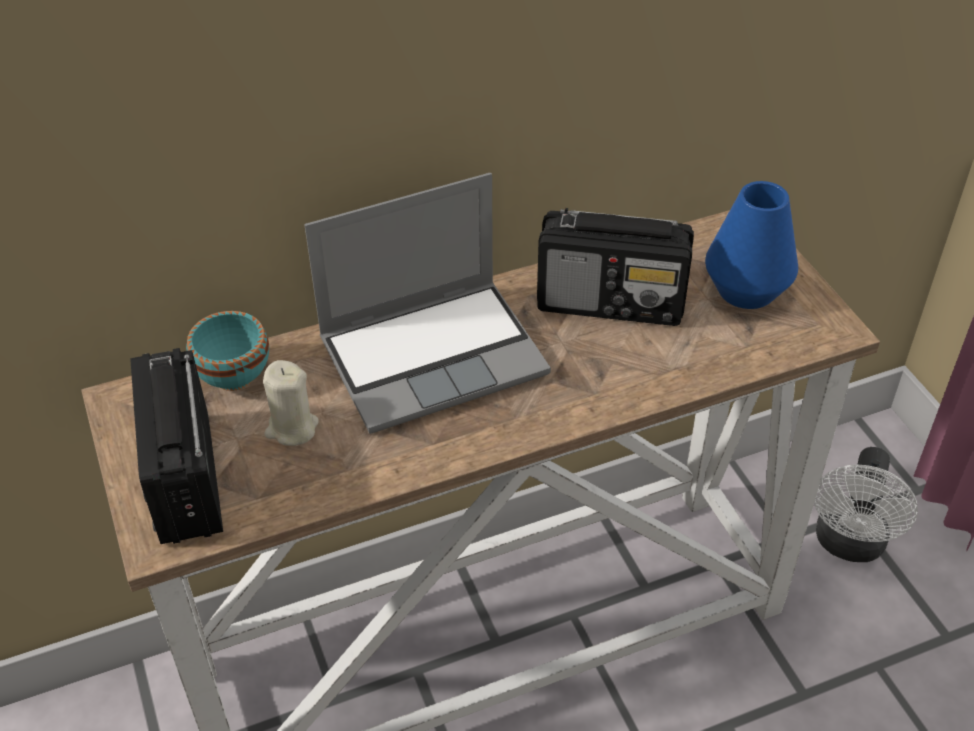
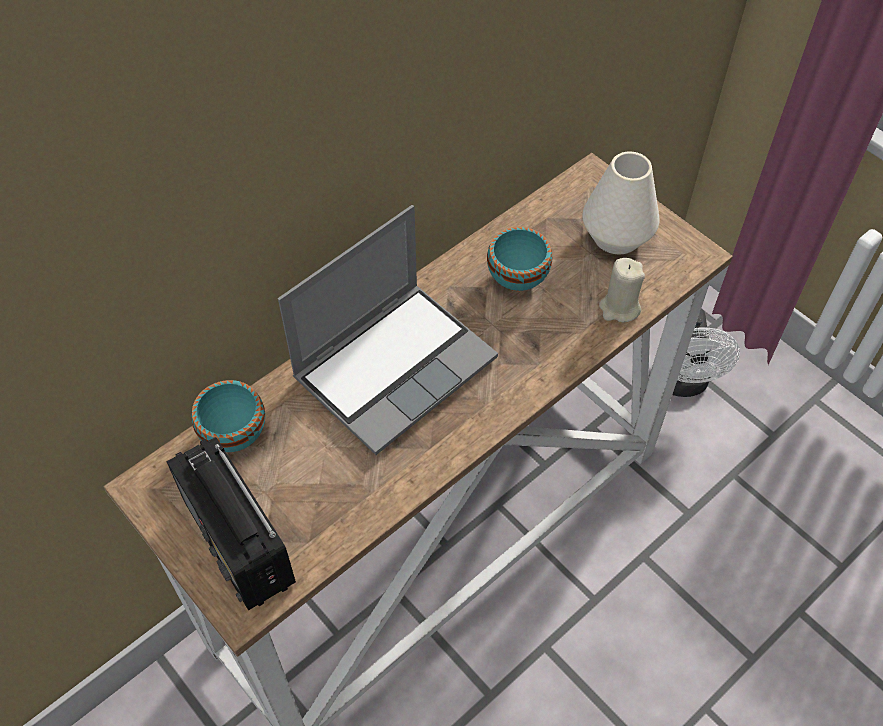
camera: 20 degrees left, 10 degrees up
(291, 428) = (307, 469): beige candle -> beige candle (619, 308)
(612, 303) = (517, 277): radio -> turquoise bowl
(746, 290) = (617, 236): blue vase -> white vase

